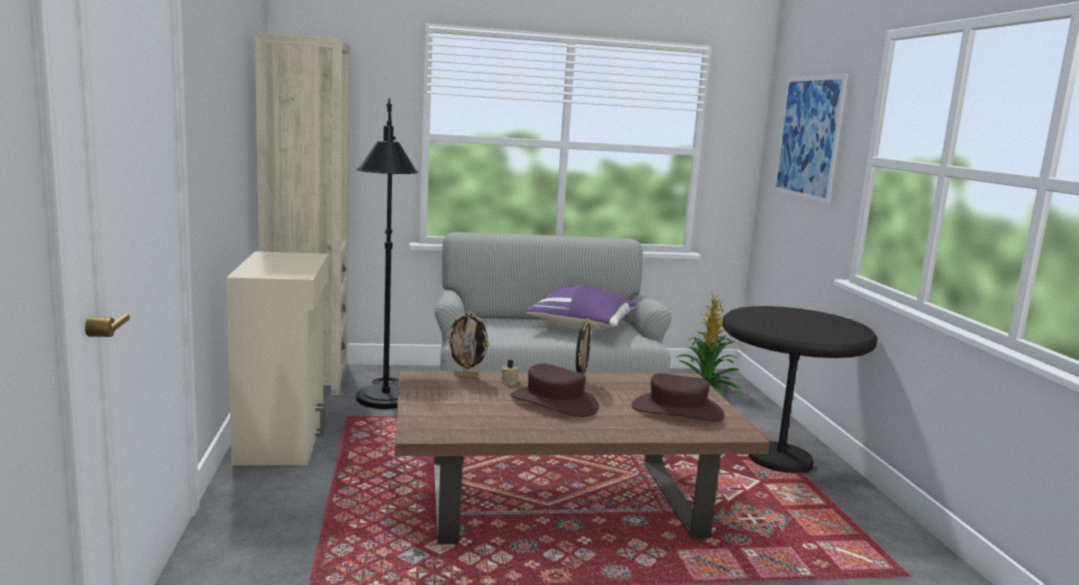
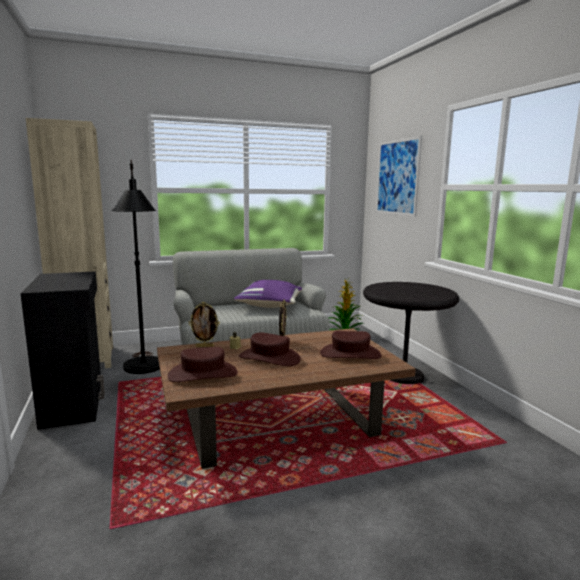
camera: 10 degrees left, 0 degrees up
(283, 437) = (74, 402): beige cabinet -> black cabinet
(453, 413) = (203, 374): none -> brown hat

